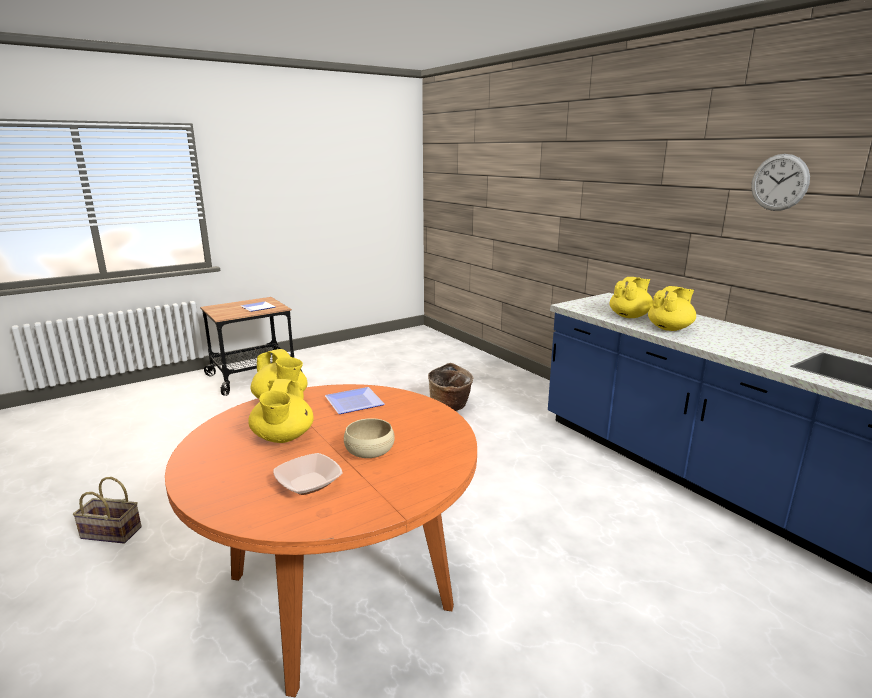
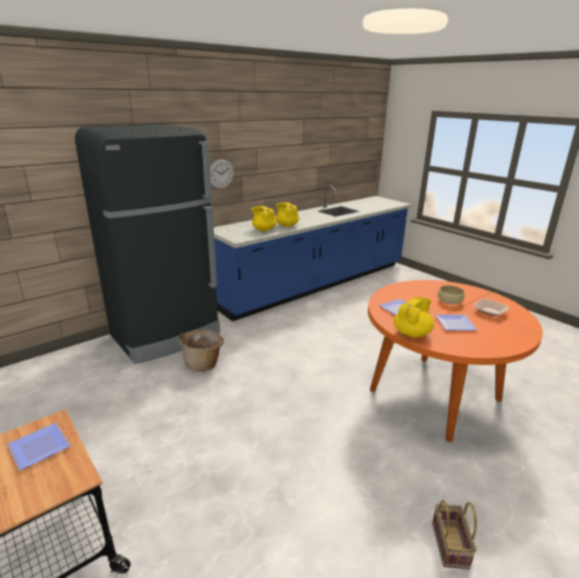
camera: 95 degrees left, 5 degrees up
(283, 438) = (456, 325): yellow teapot -> plate
(510, 386) = (166, 335): none -> black fridge
(779, 182) = (278, 141): wall clock -> wall clock (221, 174)

